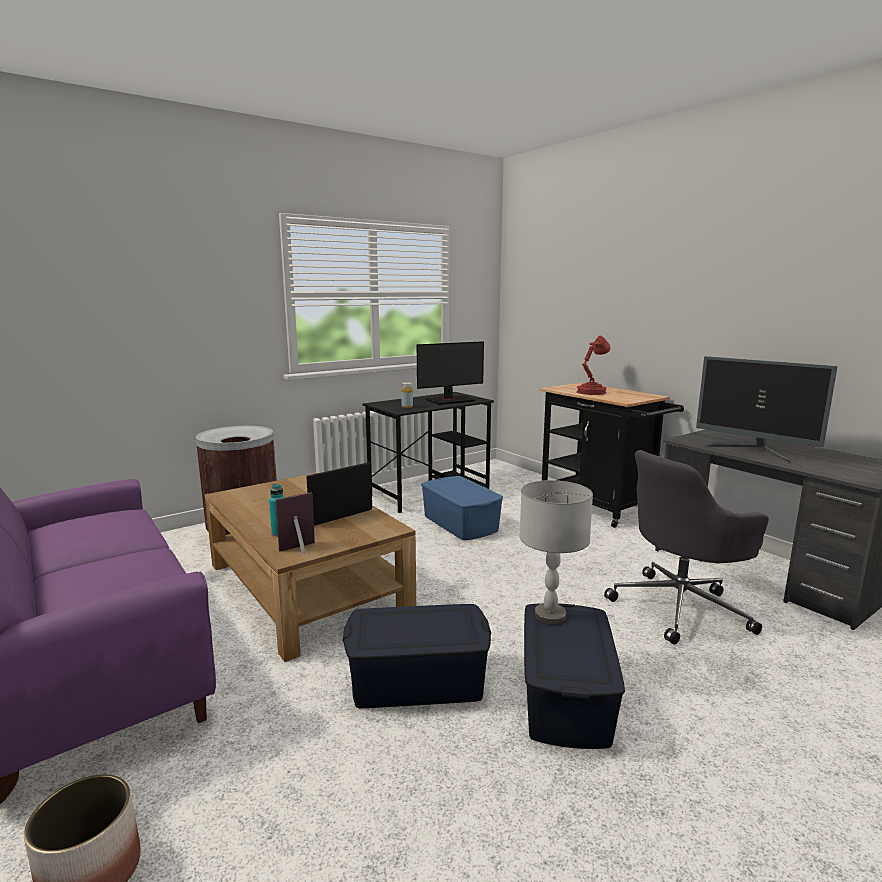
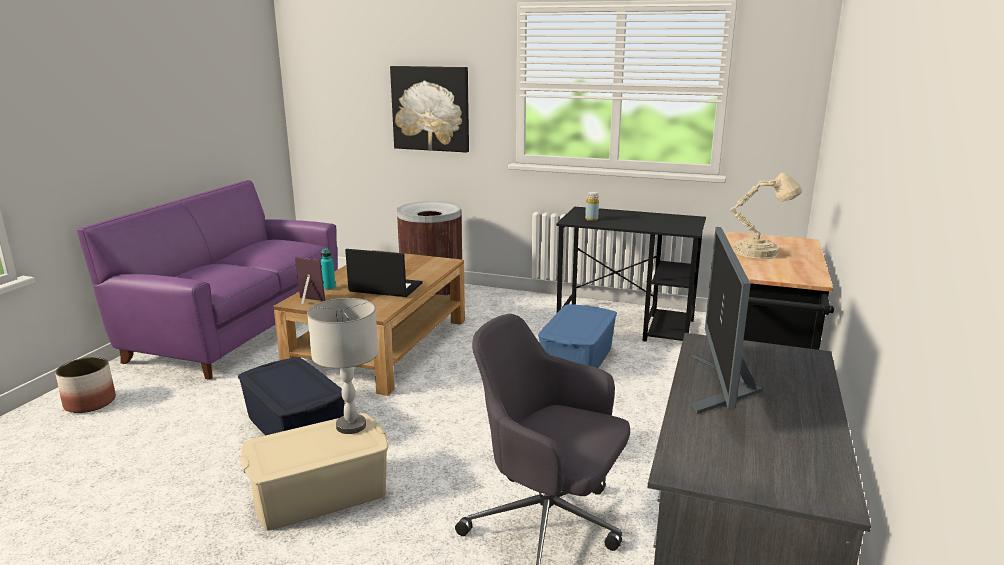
camera: 55 degrees right, 5 degrees up
(187, 325) = (431, 108): none -> picture
(450, 400) = (655, 223): monitor -> none
(565, 697) = (319, 493): blue storage box -> beige storage box
(592, 392) = (759, 252): red table lamp -> beige table lamp

